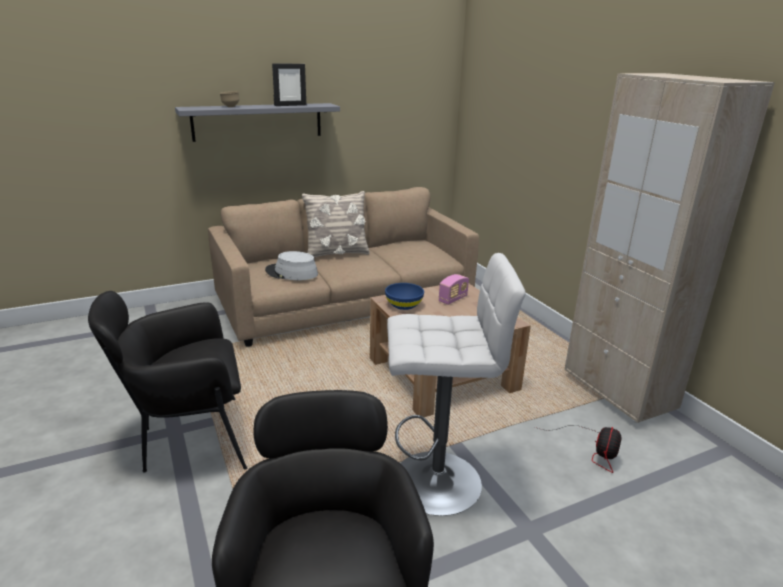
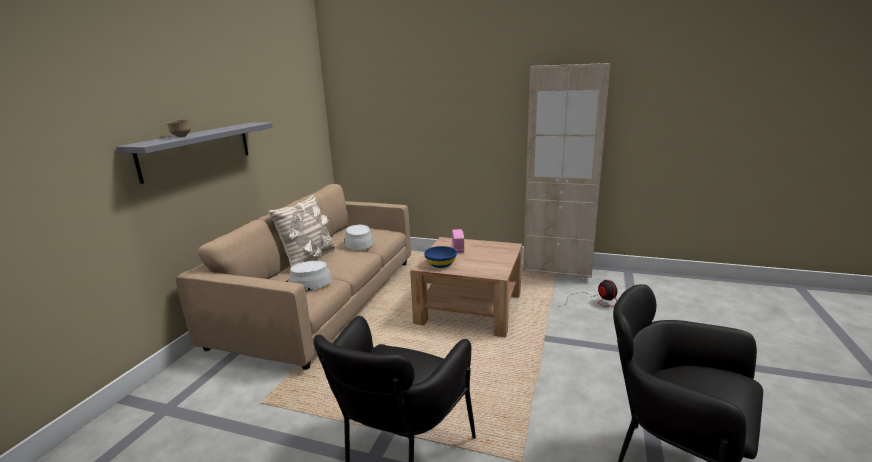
camera: 45 degrees left, 5 degrees down
(290, 105) = (229, 128): picture frame -> none
(398, 256) = (358, 242): none -> grey hat
(438, 483) = (574, 361): white stool -> none

